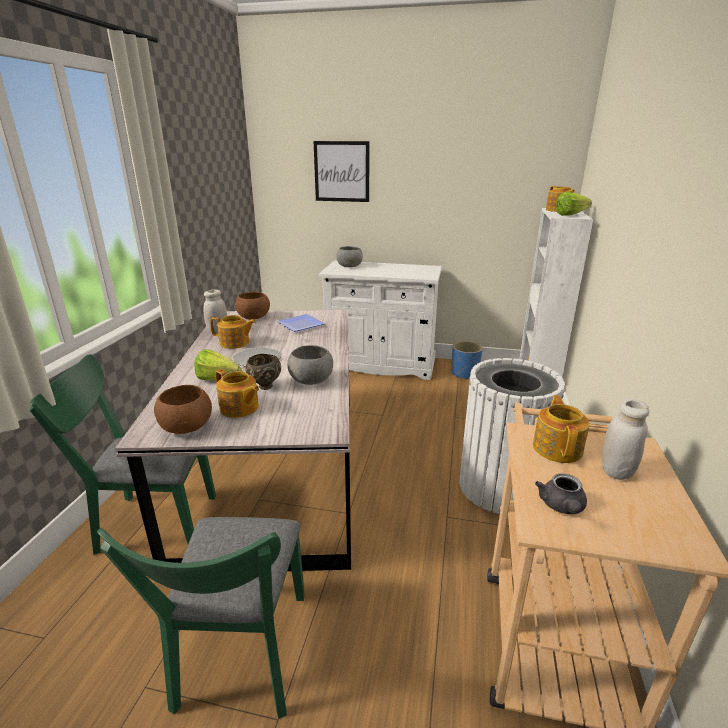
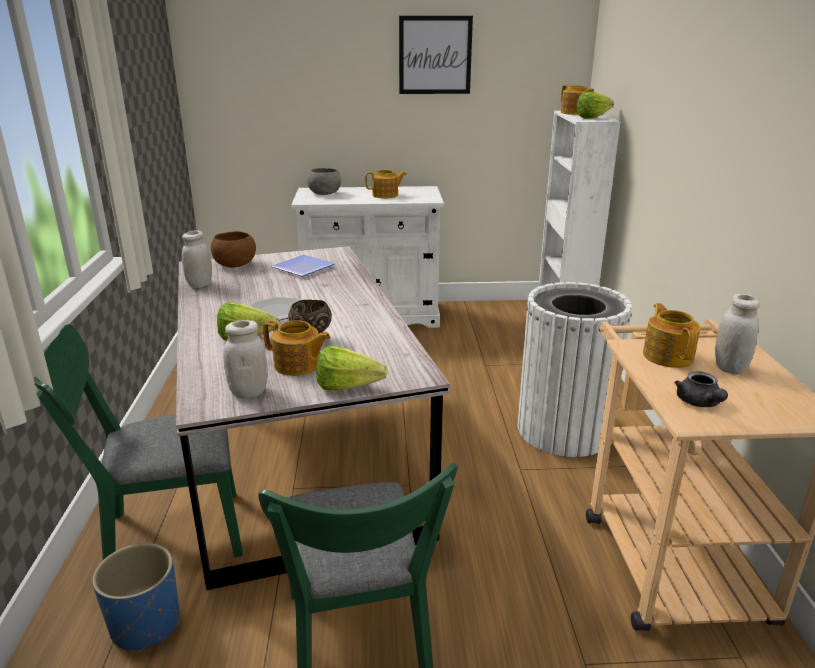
camera: 15 degrees left, 0 degrees up
(186, 427) = (249, 392): brown bowl -> white jar
(235, 343) = (235, 296): teapot -> teapot (386, 195)
(267, 436) = (353, 388): none -> lettuce
(310, 380) = (361, 327): grey bowl -> none
(342, 171) = (303, 72): picture -> picture (435, 55)
(464, 374) = (476, 316): blue planter -> blue planter (146, 624)

